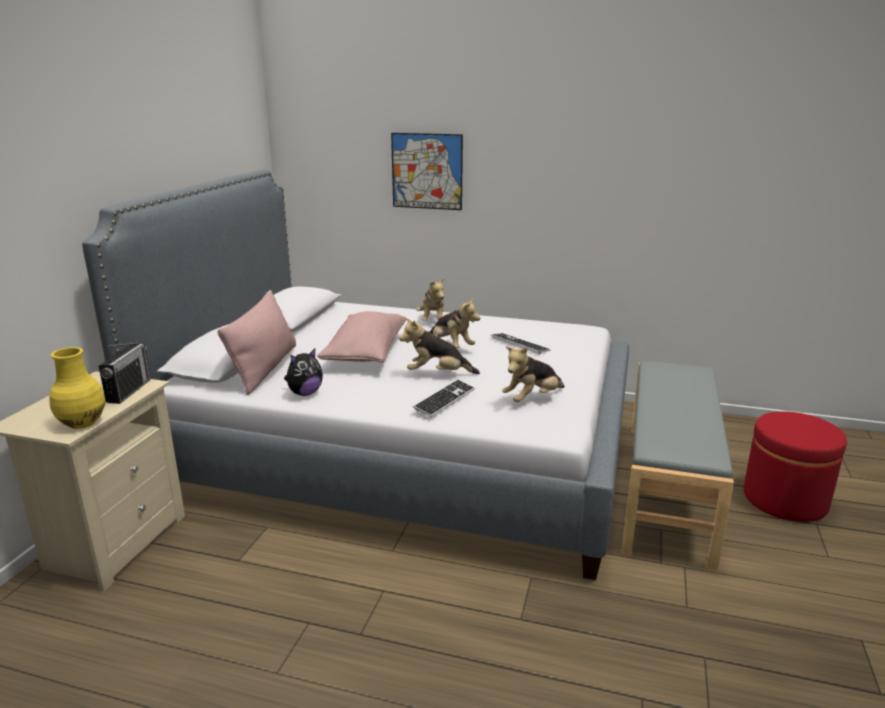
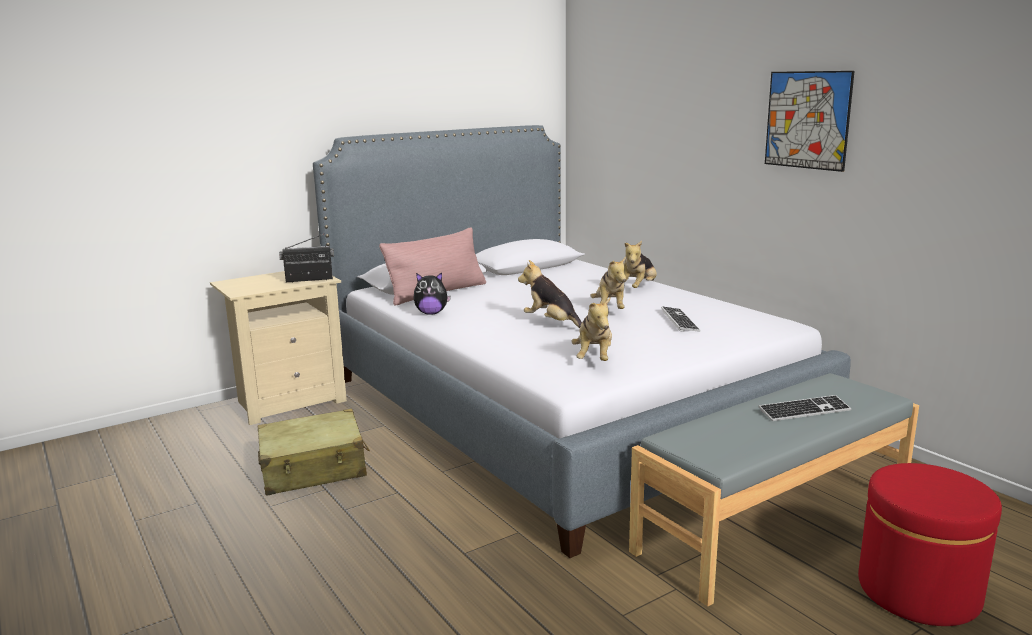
camera: 40 degrees right, 5 degrees down
(83, 422) = (256, 289): yellow vase -> none
(129, 391) = (309, 280): radio -> radio turned 150 degrees counterclockwise
(262, 606) = (314, 468): none -> beige suitcase
(365, 353) = (528, 299): pink pillow -> none
(427, 171) = (679, 132): picture -> picture (807, 120)
(445, 399) = (517, 340): keyboard -> keyboard (804, 410)
(532, 399) = (594, 358): plush toy -> plush toy turned 90 degrees counterclockwise

